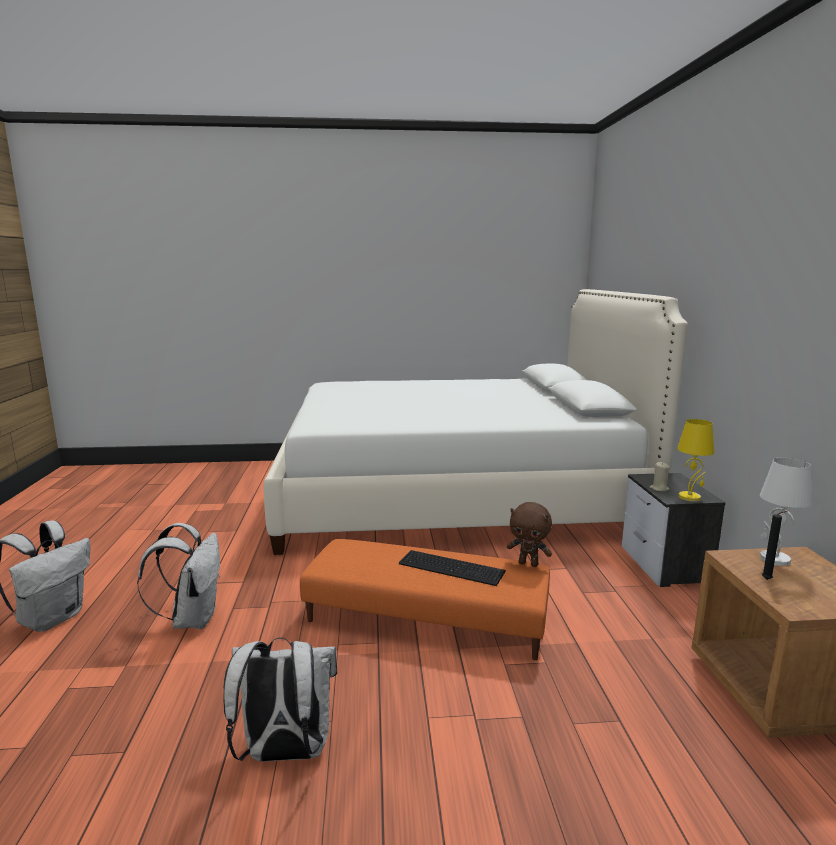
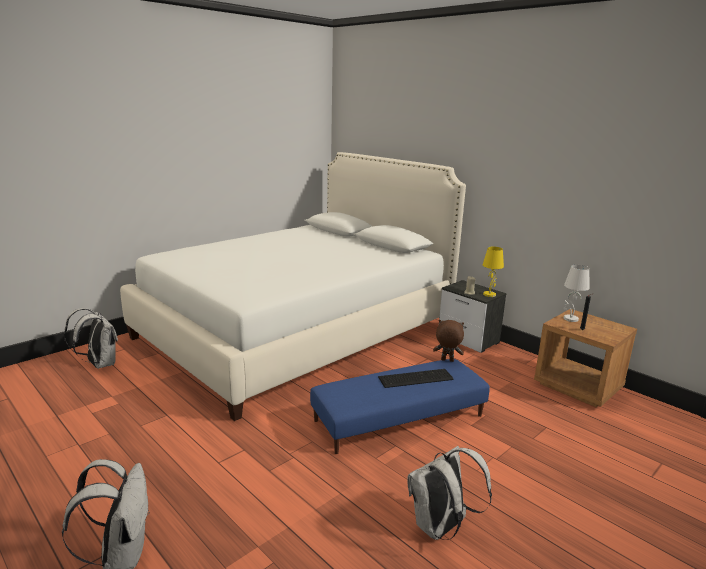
camera: 40 degrees left, 5 degrees up
(193, 618) = (251, 492): white backpack -> white backpack (99, 364)
(426, 616) = (399, 418): orange ottoman -> blue ottoman
(528, 563) = (447, 360): brown plush toy -> brown plush toy turned 150 degrees counterclockwise

